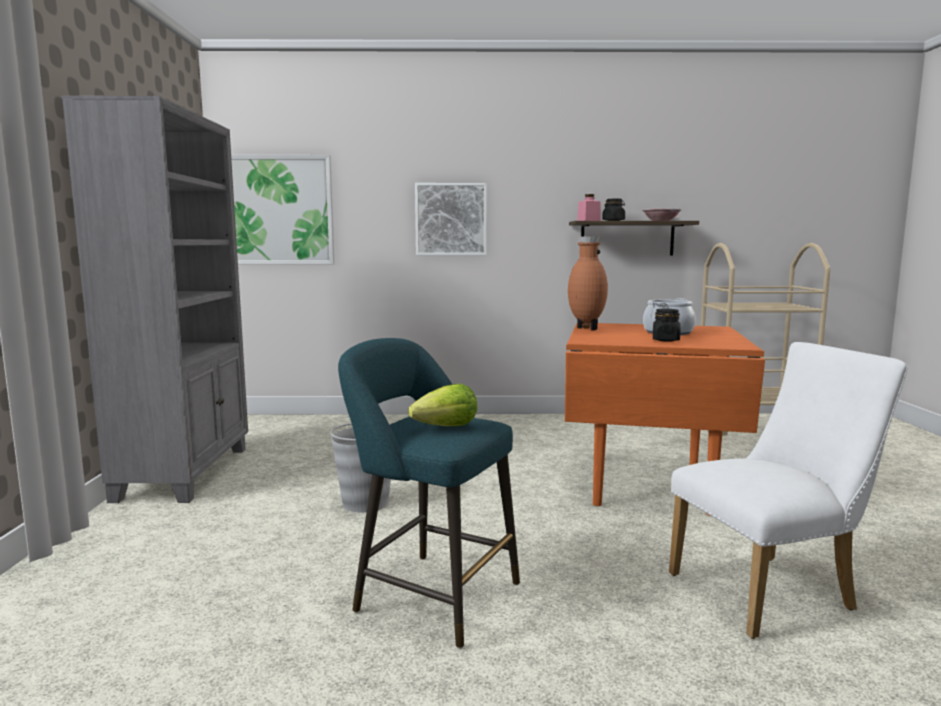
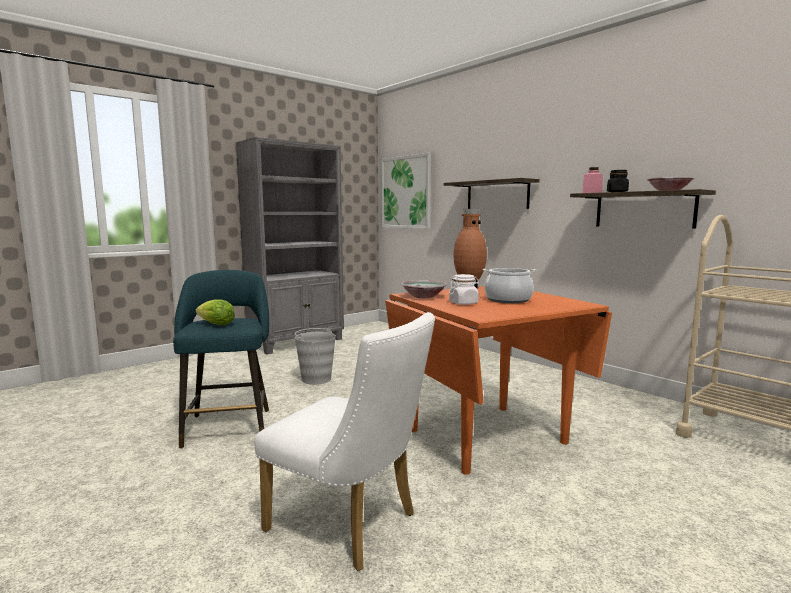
camera: 50 degrees right, 0 degrees up
(451, 219) = (497, 195): picture -> shelf
(608, 341) = (424, 296): none -> bowl
(665, 340) = (463, 303): black jar -> white jar

